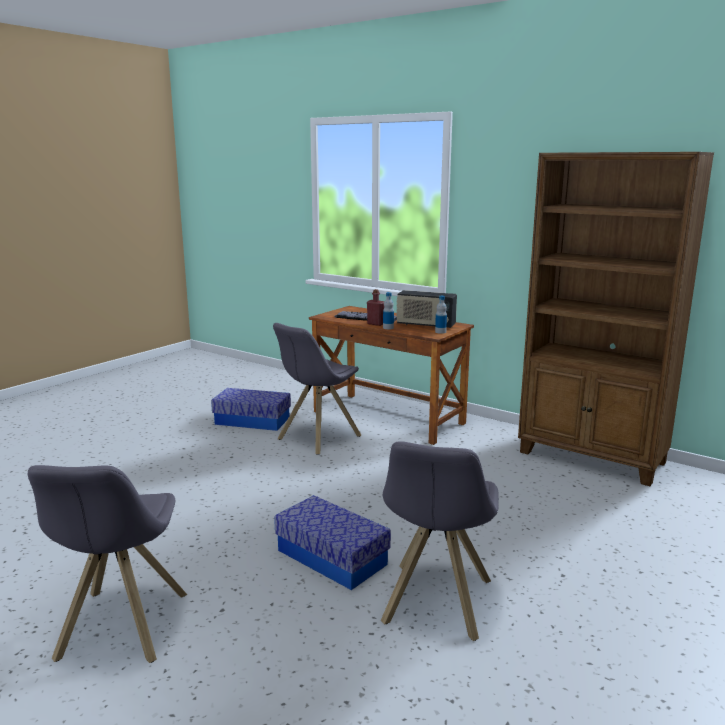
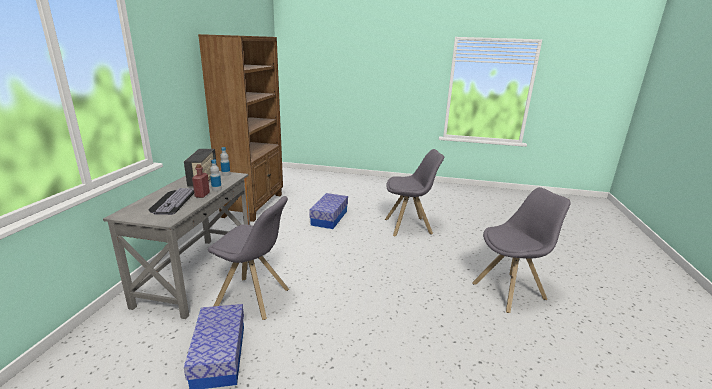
camera: 115 degrees left, 5 degrees up
(331, 557) = (404, 253): storage box -> storage box (329, 218)
(388, 417) = (198, 274): brown desk -> grey desk

